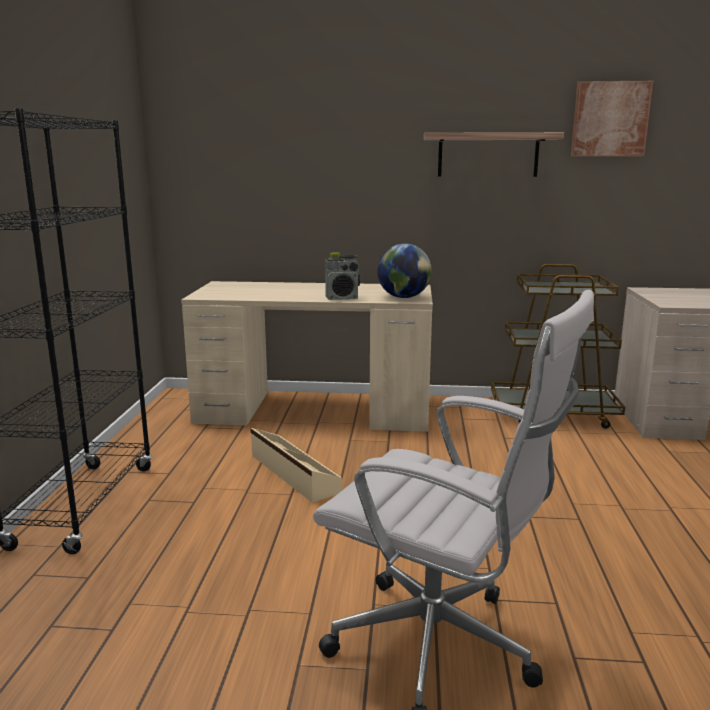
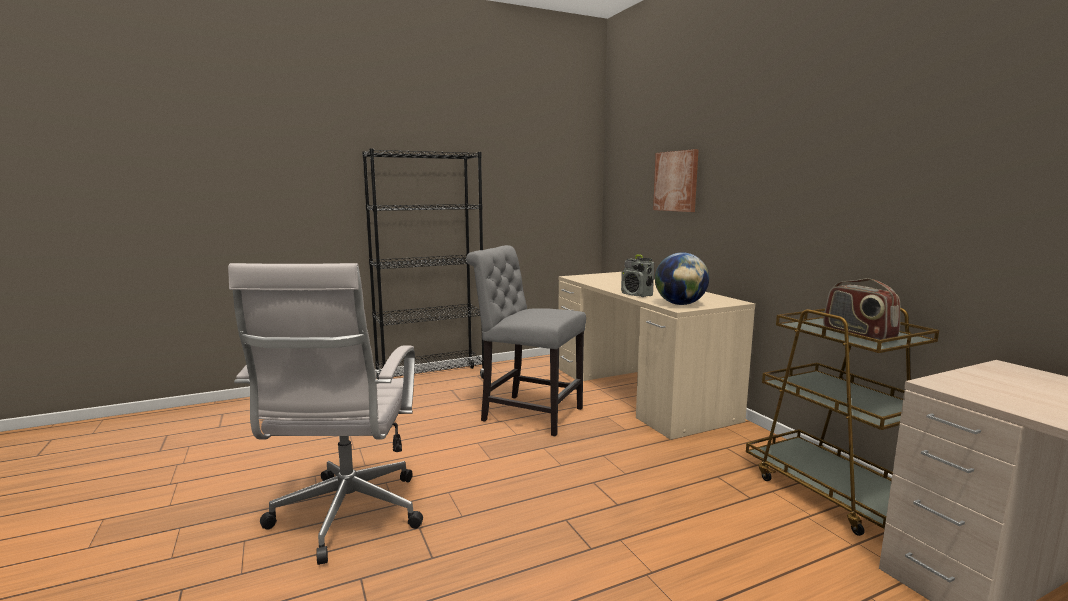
camera: 60 degrees right, 5 degrees down
(292, 473) = (527, 414): beige storage box -> grey chair
(488, 155) = (820, 166): shelf -> none
(574, 288) = (858, 334): none -> radio
(610, 119) = (980, 108): picture -> picture (676, 181)

